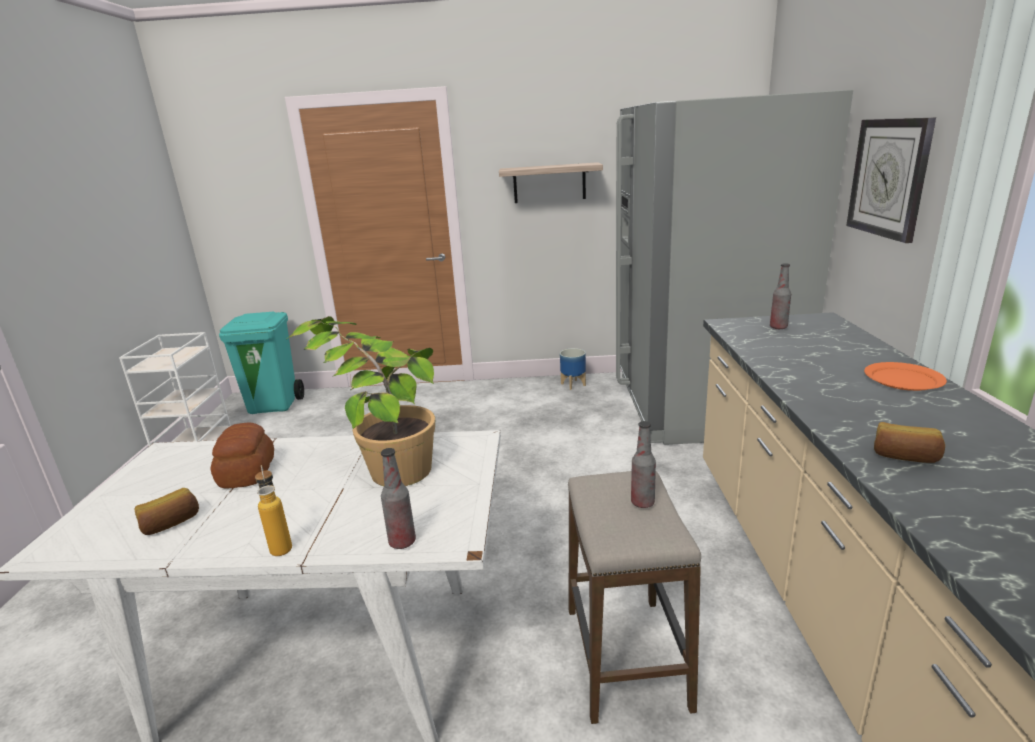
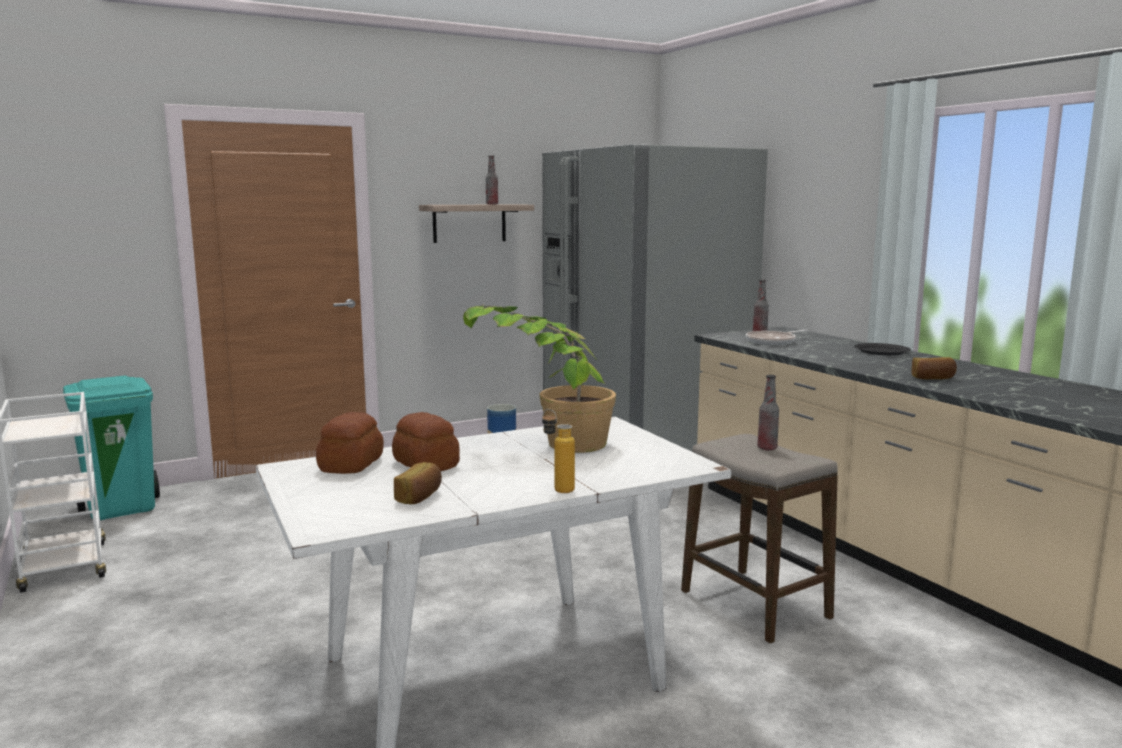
camera: 30 degrees left, 10 degrees down
(201, 459) = (350, 464): none -> bread
(402, 542) = (656, 471): bottle -> bottle (492, 204)
(777, 342) = (773, 342): none -> frying pan
(889, 177) = (811, 215): wall clock -> none
(903, 379) = (882, 351): orange plate -> black plate

